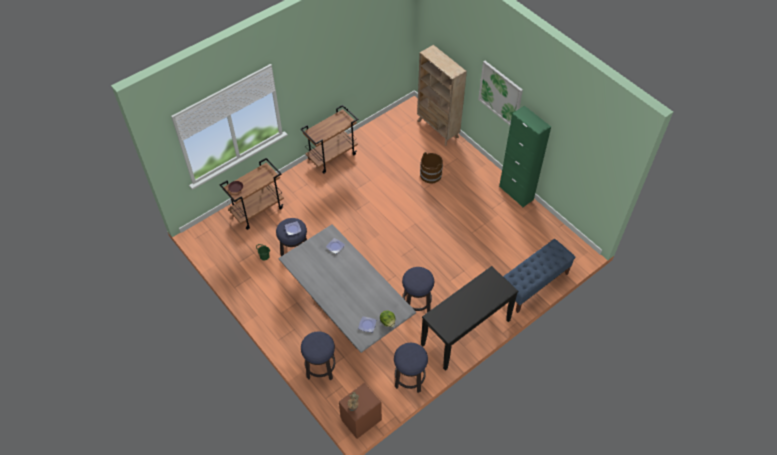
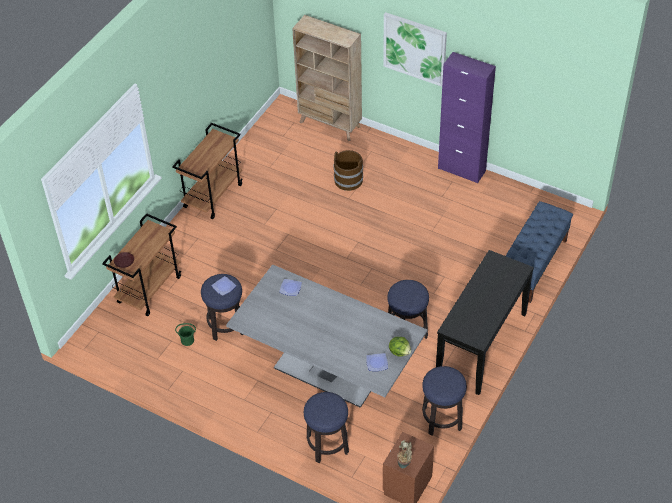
camera: 20 degrees left, 5 degrees down
(516, 193) = (461, 169): green cabinet -> purple cabinet

